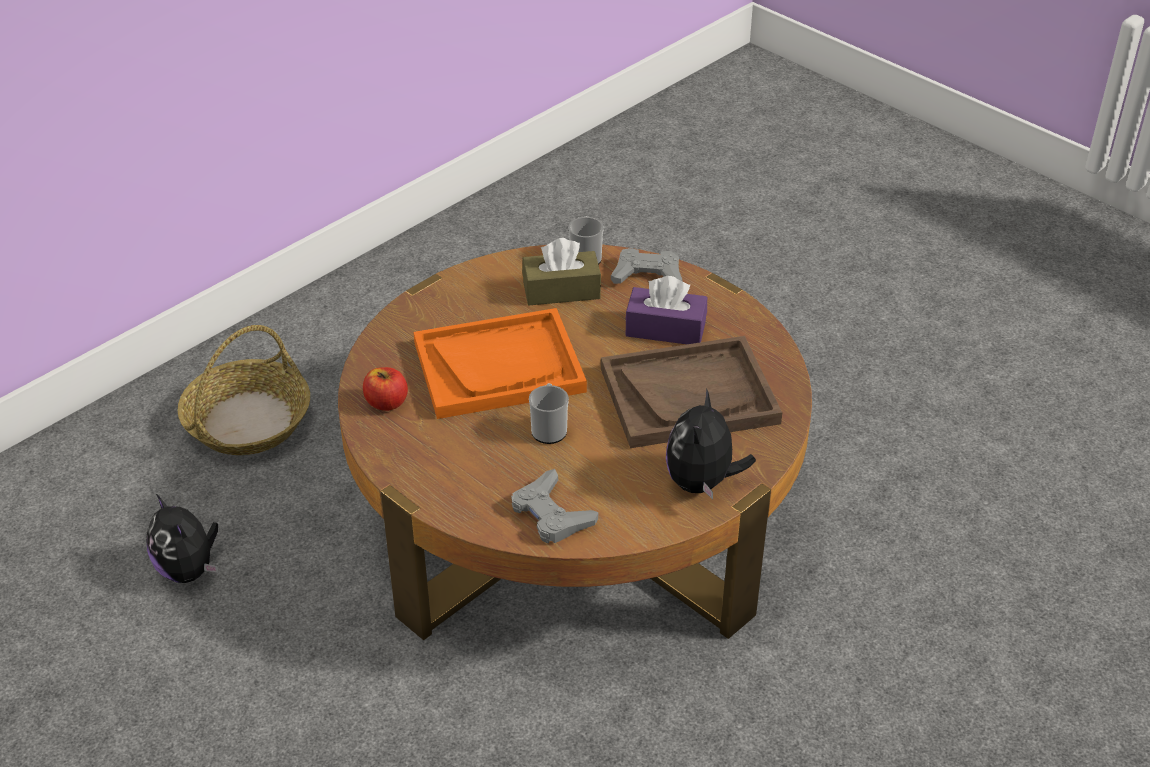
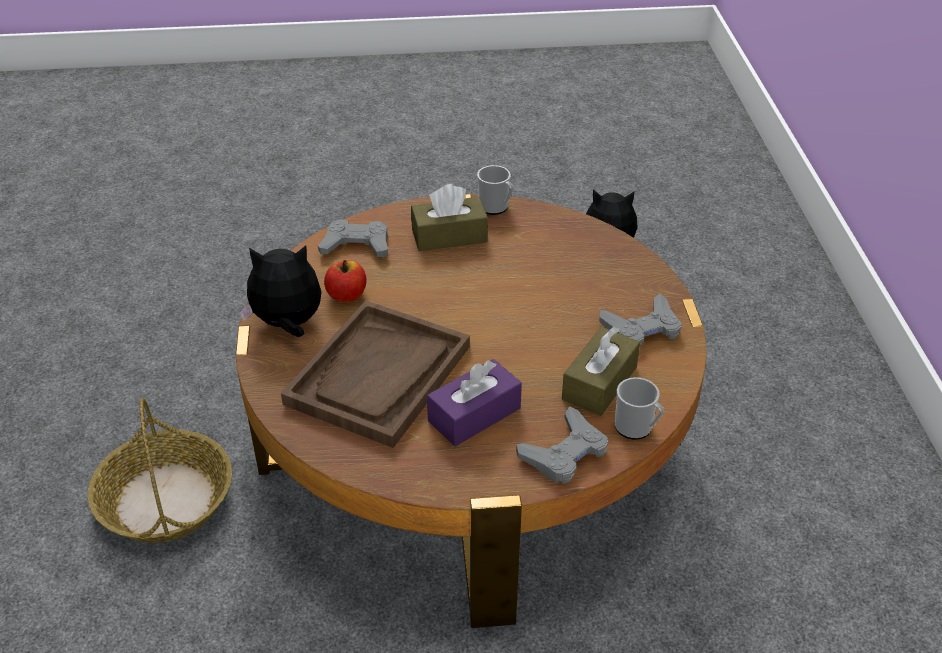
camera: 130 degrees right, 0 degrees up
(248, 421) = (745, 329): basket -> basket (166, 500)
(386, 403) = (555, 230): apple -> apple (347, 295)
(468, 462) = (449, 236): none -> brown tissue box
(475, 297) = (642, 329): none -> grey game controller
(499, 367) = (534, 297): orange tray -> none
(549, 429) = (436, 285): mug -> mug (496, 207)
(702, 483) = (287, 324): plush toy -> plush toy turned 60 degrees counterclockwise

